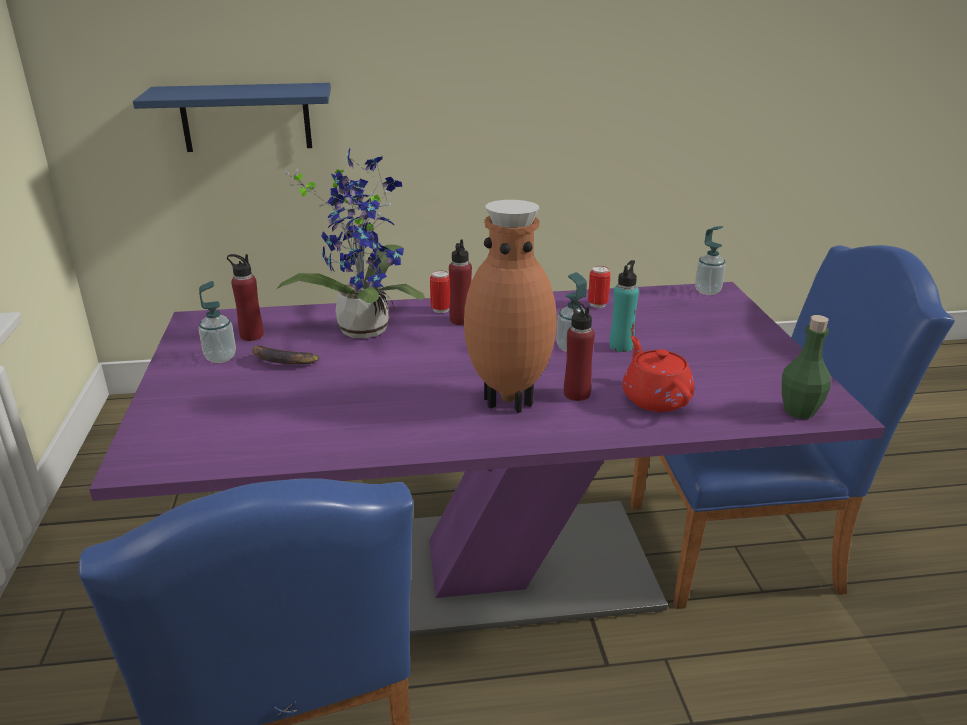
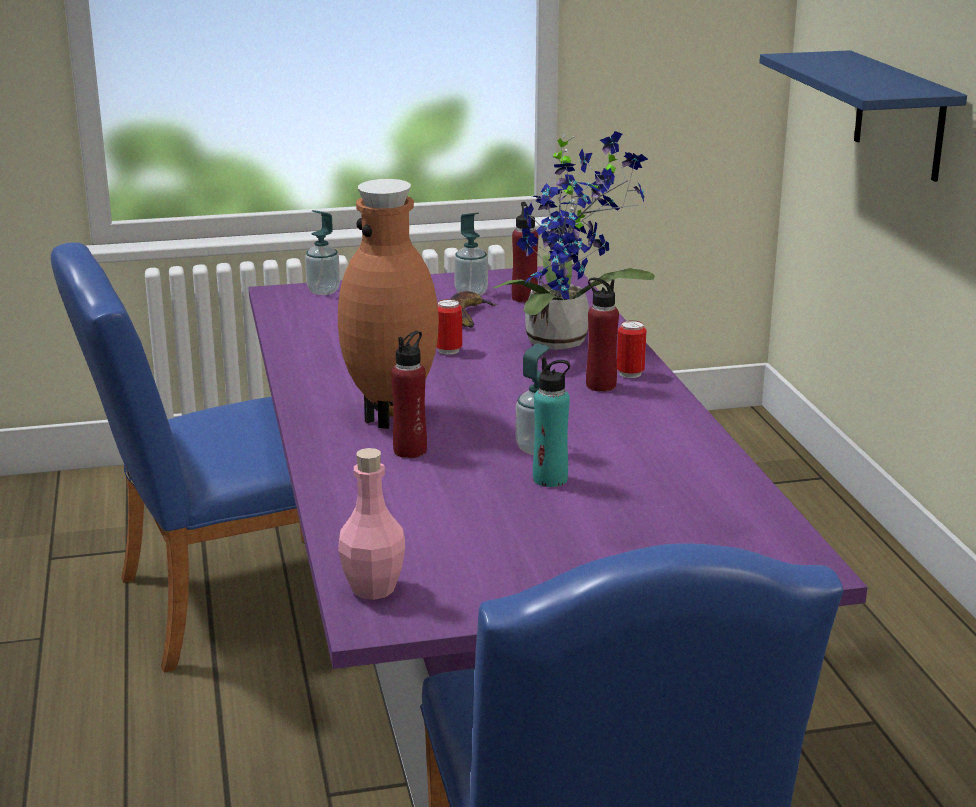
camera: 85 degrees right, 5 degrees down
(597, 304) = (693, 467): can -> can (448, 350)
(655, 398) = (402, 495): red teapot -> none
(707, 291) = (798, 557): soap dispenser -> soap dispenser (323, 291)
(799, 411) = (373, 589): green bottle -> pink bottle

